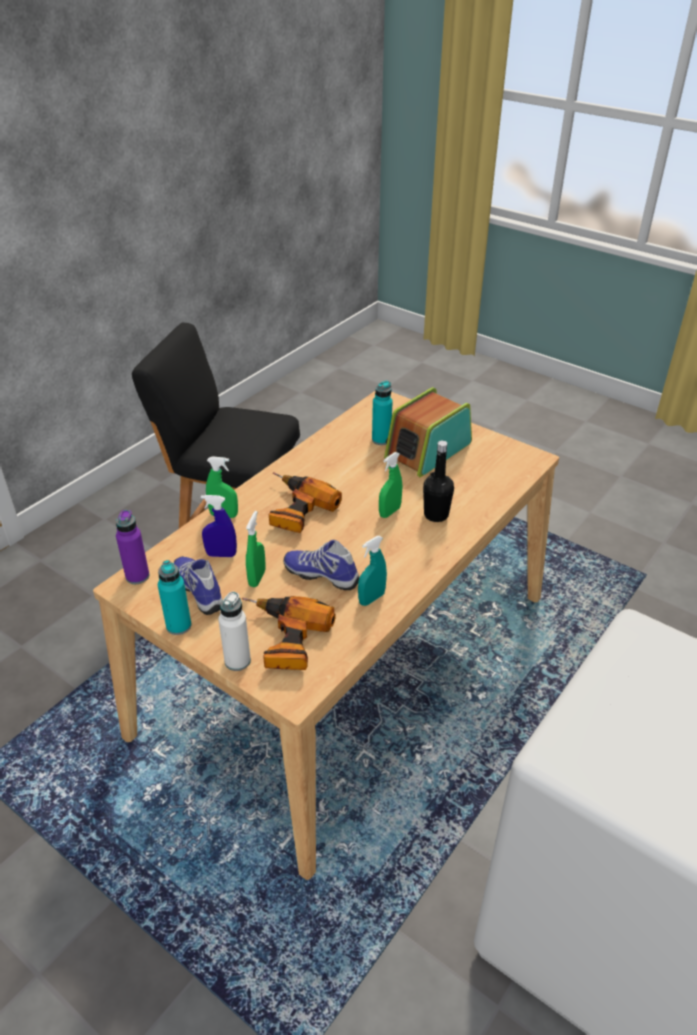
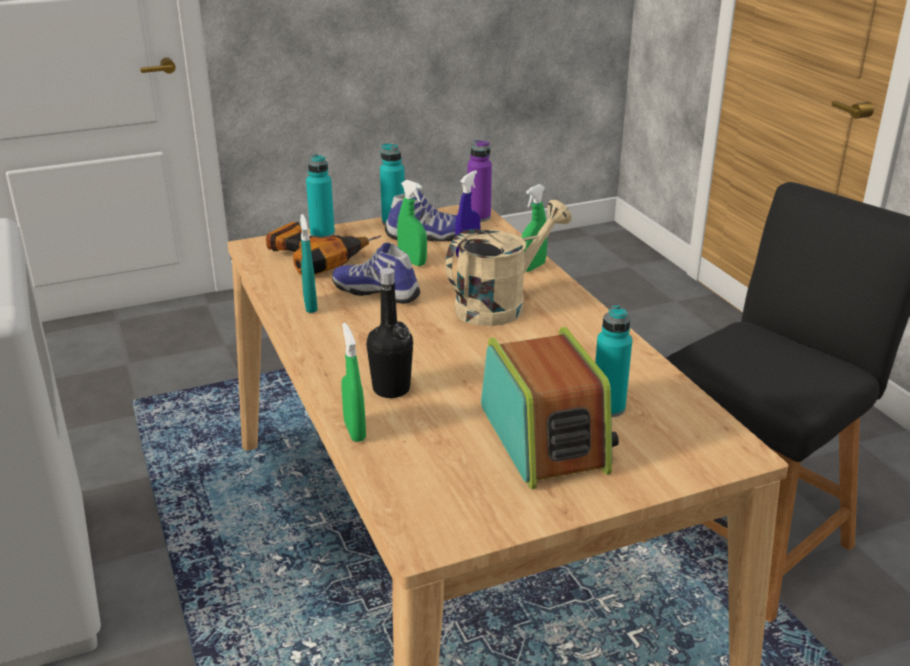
camera: 120 degrees right, 10 degrees down
(237, 661) = (322, 234): white bottle -> turquoise bottle
(295, 510) = (500, 304): power drill -> beige watering can
(322, 574) = (377, 292): shoe -> shoe turned 120 degrees counterclockwise
(389, 512) = (433, 359): green spray bottle -> green spray bottle (354, 431)

